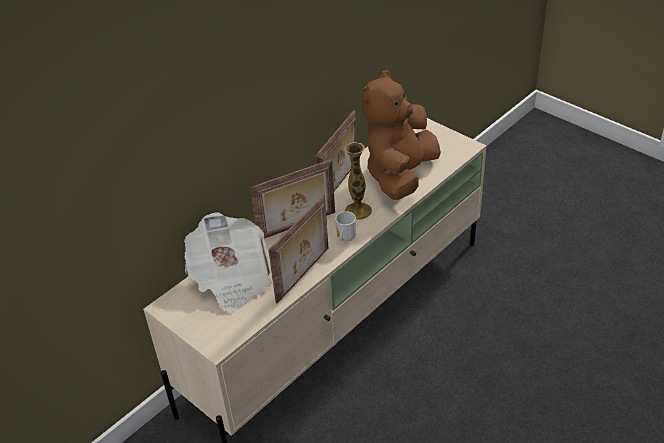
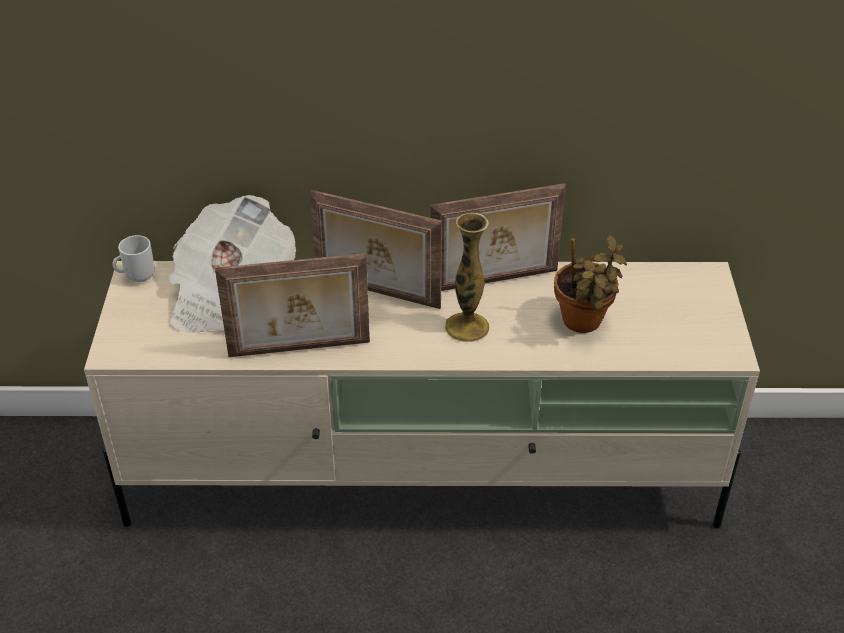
camera: 45 degrees right, 0 degrees up
(345, 238) = (403, 346): mug -> mug (138, 276)
(400, 175) = (583, 323): brown plush toy -> potted plant

